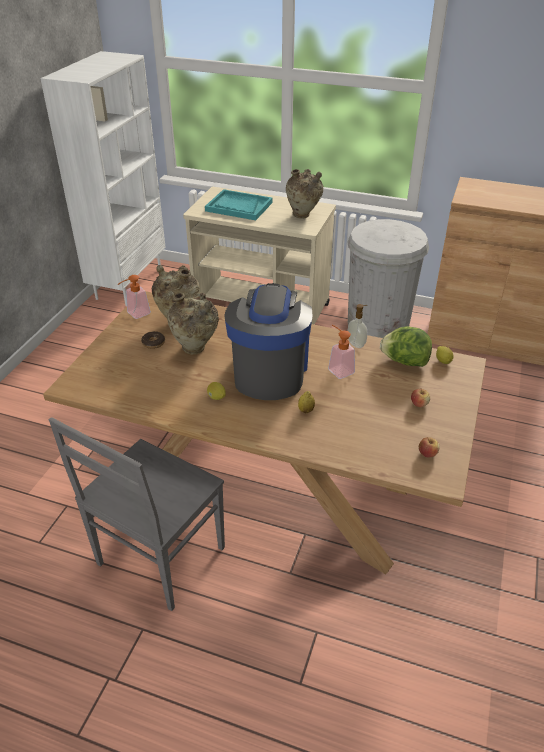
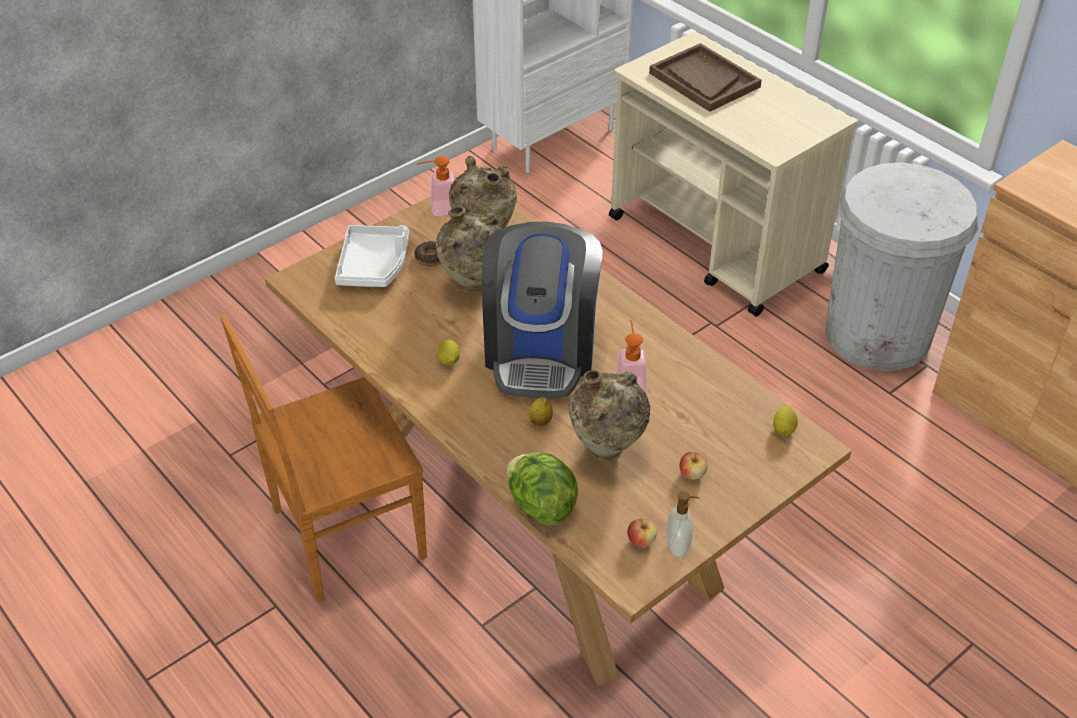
camera: 30 degrees right, 5 degrees up
(118, 360) = (374, 265): none -> white tray
(158, 558) = (344, 535): grey chair -> brown chair
(238, 207) = (704, 80): turquoise tray -> brown tray
(269, 370) = (541, 350): coffee machine -> coffee machine turned 150 degrees clockwise
(303, 216) = (787, 126): beige vase -> beige vase (607, 452)
(356, 344) = (686, 357): soap dispenser -> soap dispenser (679, 546)
(404, 362) = (728, 409): lettuce -> lettuce (540, 505)

